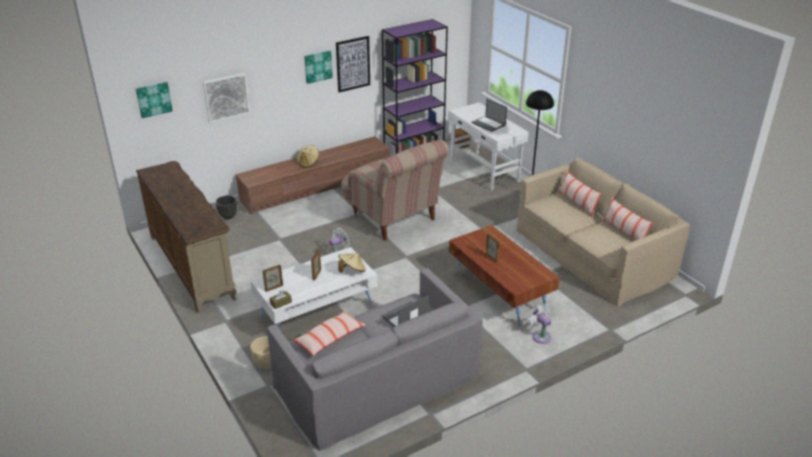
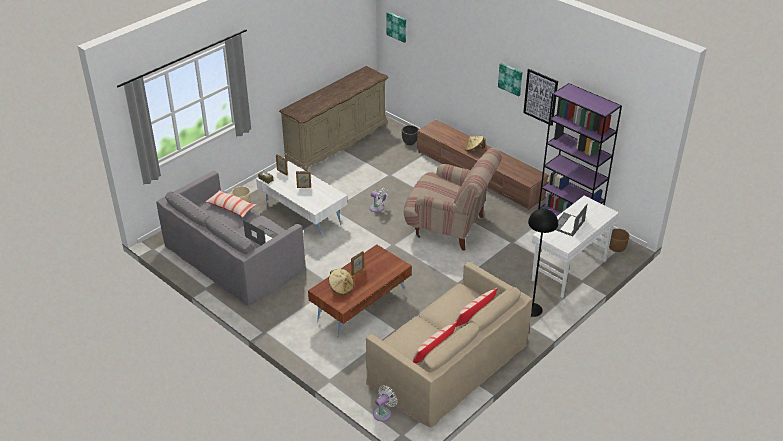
camera: 75 degrees right, 5 degrees up
(226, 97) = (441, 57): picture -> none
(352, 271) = (314, 202): beige hat -> beige hat (341, 288)
(394, 218) = (450, 227): beige armchair -> beige armchair turned 105 degrees counterclockwise
(540, 335) = (308, 336): white fan -> white fan (383, 413)

